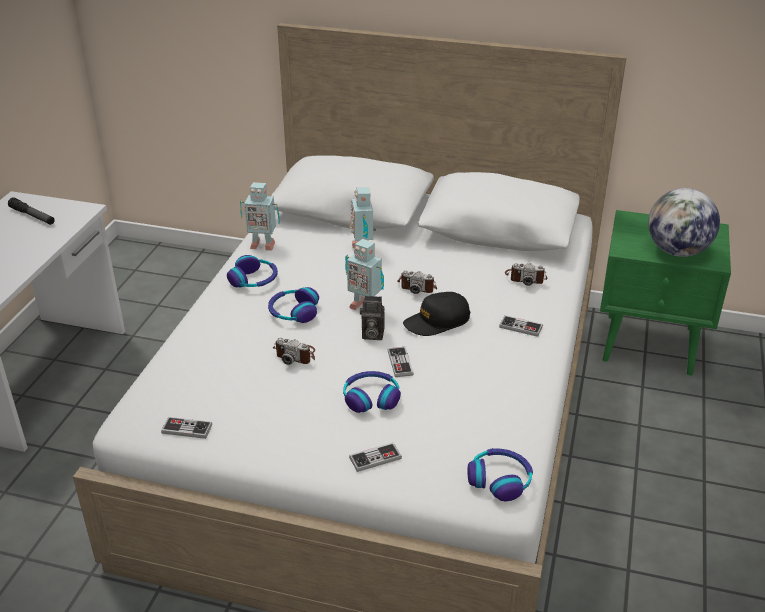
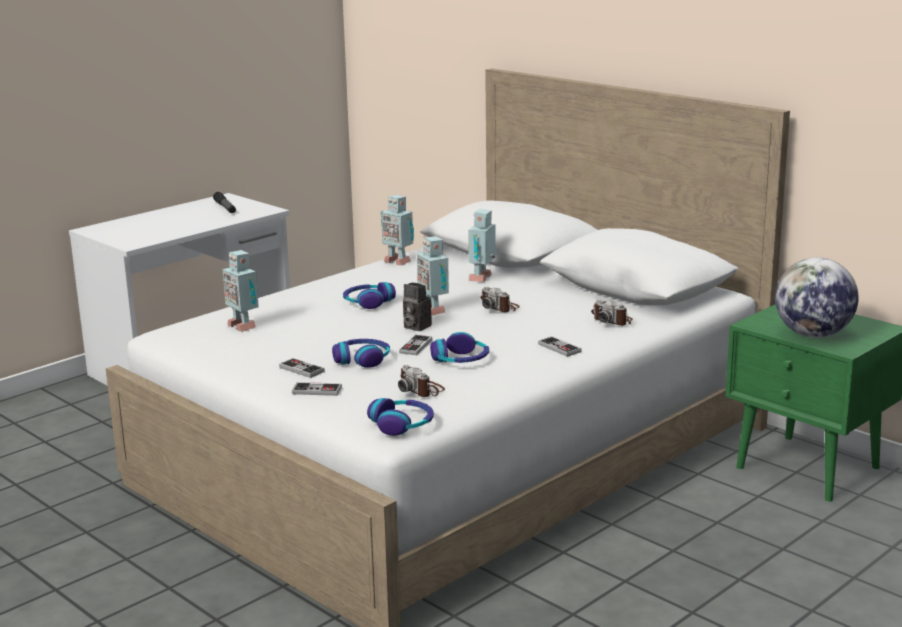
camera: 30 degrees right, 15 degrees down
(187, 429) = (197, 345): game controller -> game controller (301, 369)
(205, 383) = (243, 326): none -> toy robot
(254, 280) = (361, 279): headphones -> headphones (461, 360)
(296, 354) = (335, 325): camera -> camera (421, 390)
(437, 321) = (485, 330): black cap -> none

